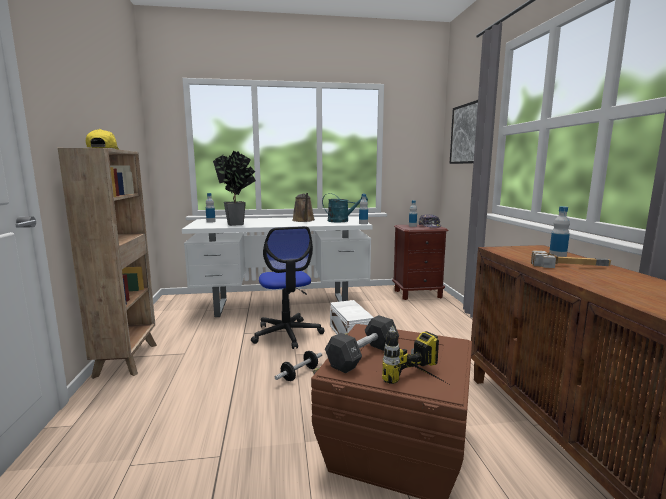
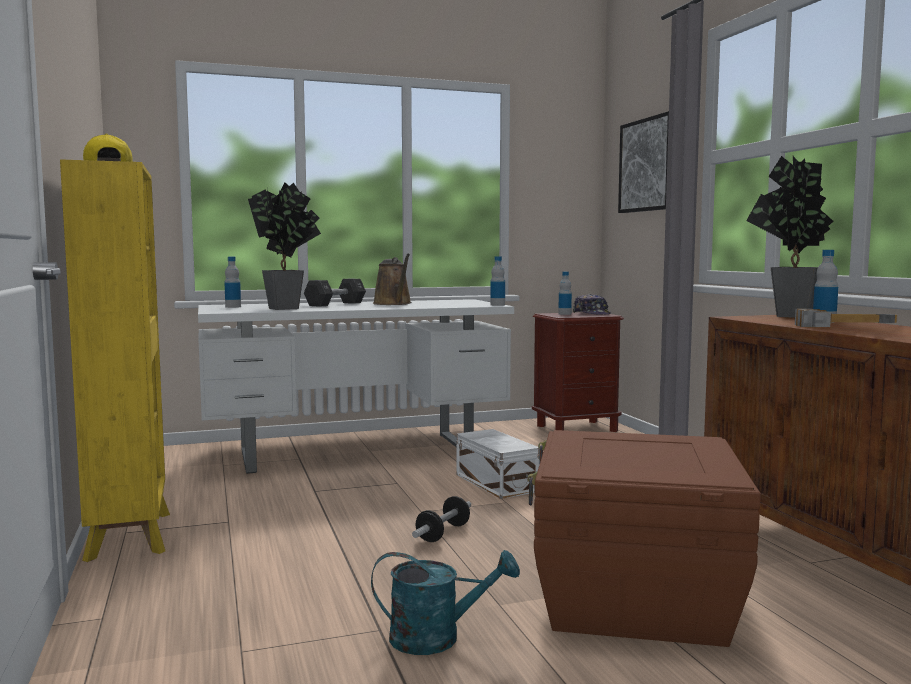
camera: 10 degrees left, 5 degrees down
(127, 359) = (130, 535): brown bookcase -> yellow bookcase
(287, 334) = (390, 488): office chair -> none
(342, 221) = (459, 303): turquoise watering can -> turquoise watering can (437, 638)
(363, 356) = (590, 457): black dumbbell -> black dumbbell (335, 304)
(424, 384) = (693, 475): power drill -> none
(536, 249) = (789, 316): none -> potted plant

